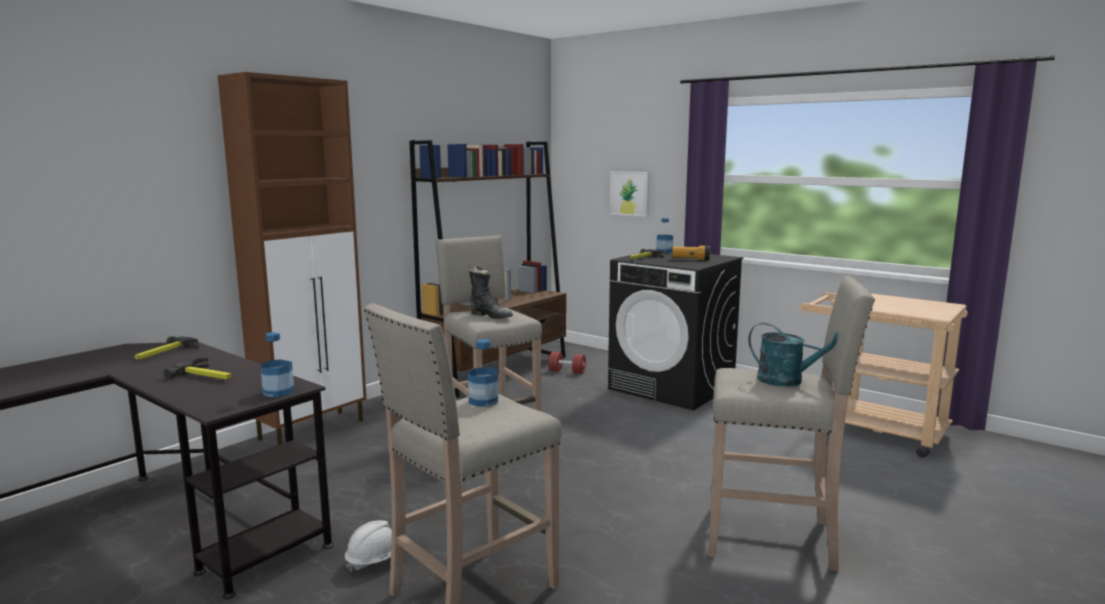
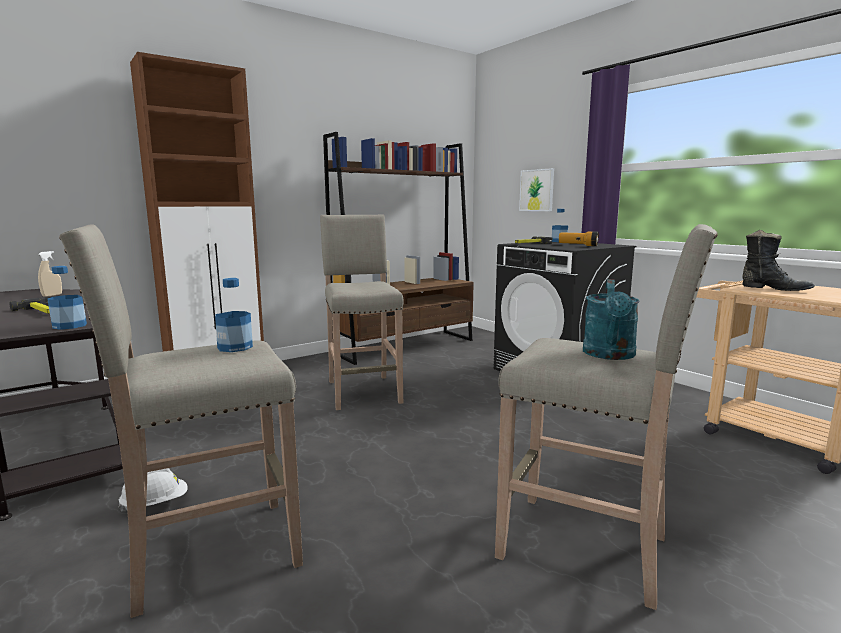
camera: 15 degrees right, 0 degrees up
(165, 353) = (52, 295): hammer -> beige spray bottle
(491, 316) = (359, 286): black boot -> black boot (774, 289)
(567, 371) = (465, 352): red dumbbell -> none
(788, 381) = (609, 355): turquoise watering can -> turquoise watering can turned 60 degrees clockwise

